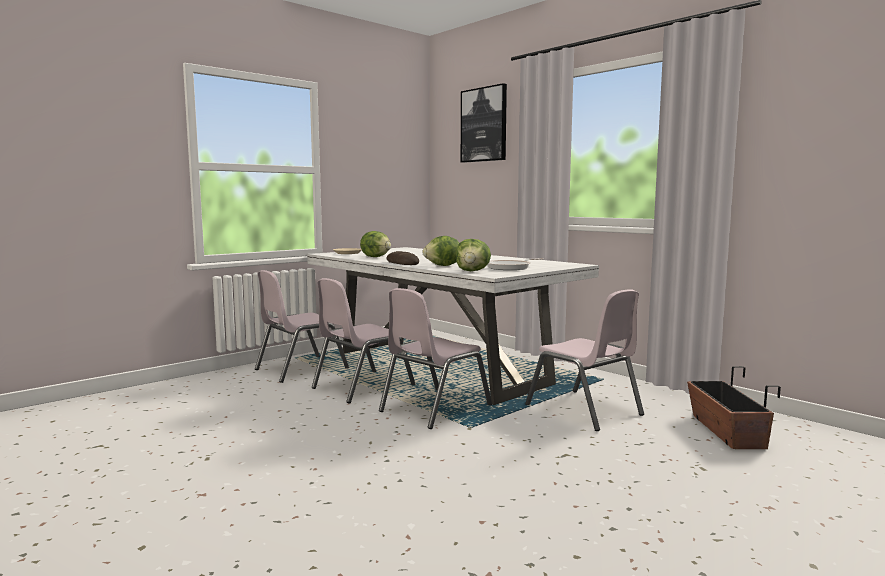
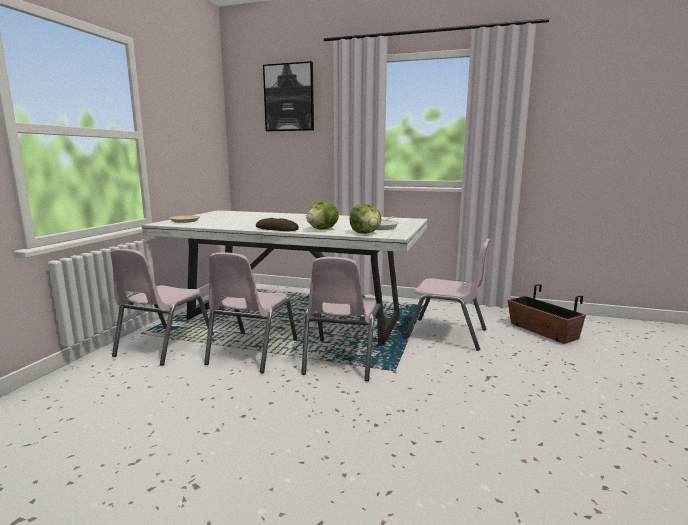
camera: 30 degrees left, 5 degrees up
(376, 257) = (229, 224): lettuce -> none

